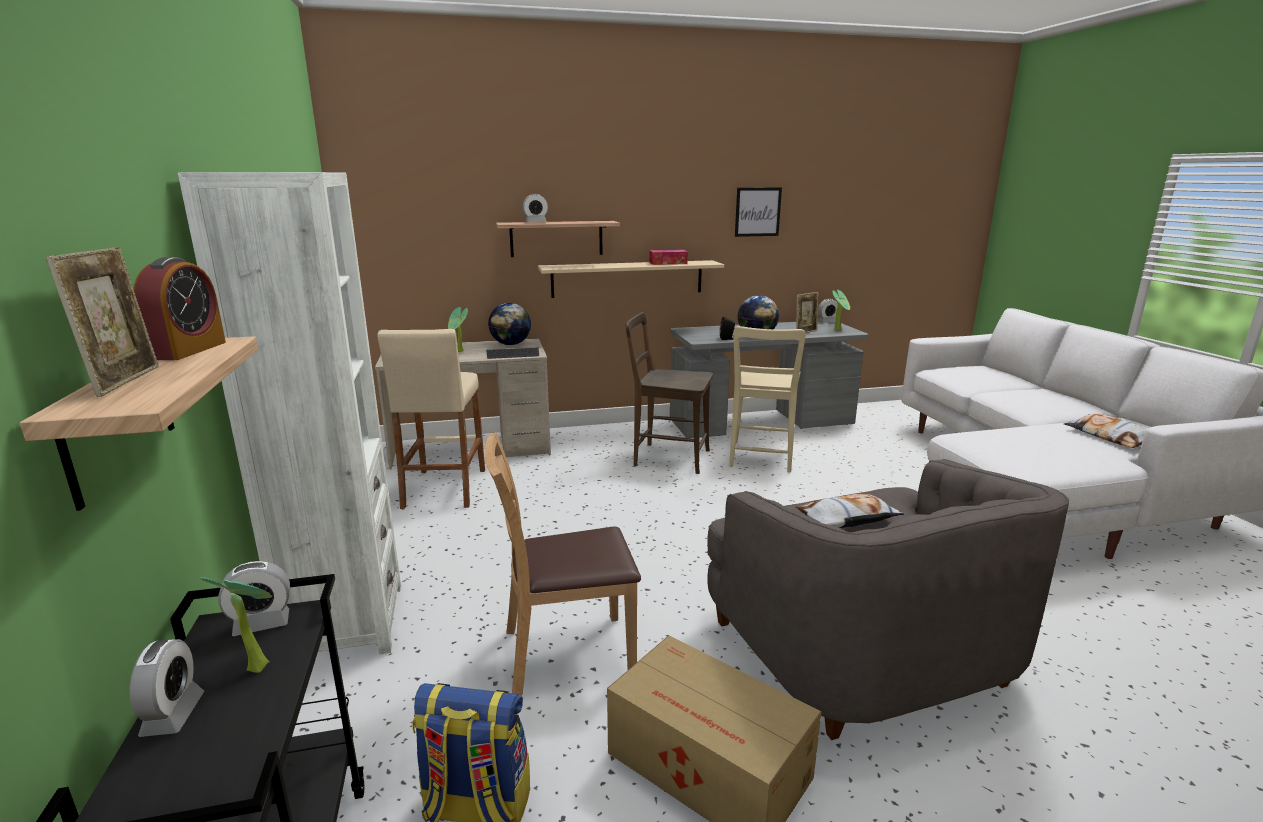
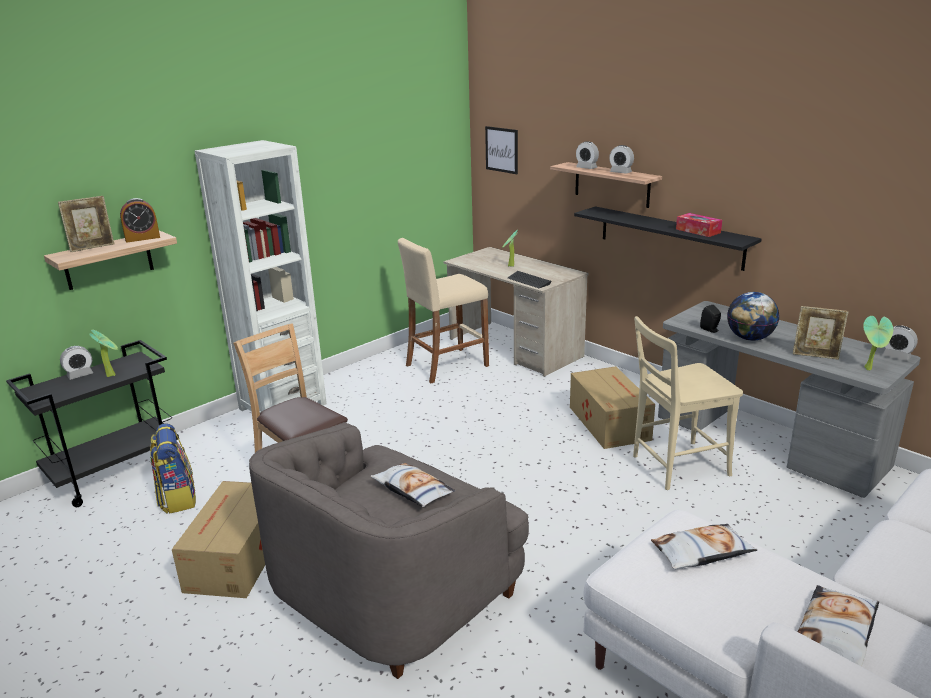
camera: 60 degrees right, 5 degrees up
(261, 623) = (139, 363): alarm clock -> alarm clock (620, 172)
(510, 344) = (554, 271): globe -> none
(627, 278) = (670, 237): beige shelf -> black shelf
(667, 457) = (609, 422): brown chair -> cardboard box
(757, 212) = (824, 192): picture -> picture (501, 150)
(1009, 442) = (702, 553): none -> pillow

